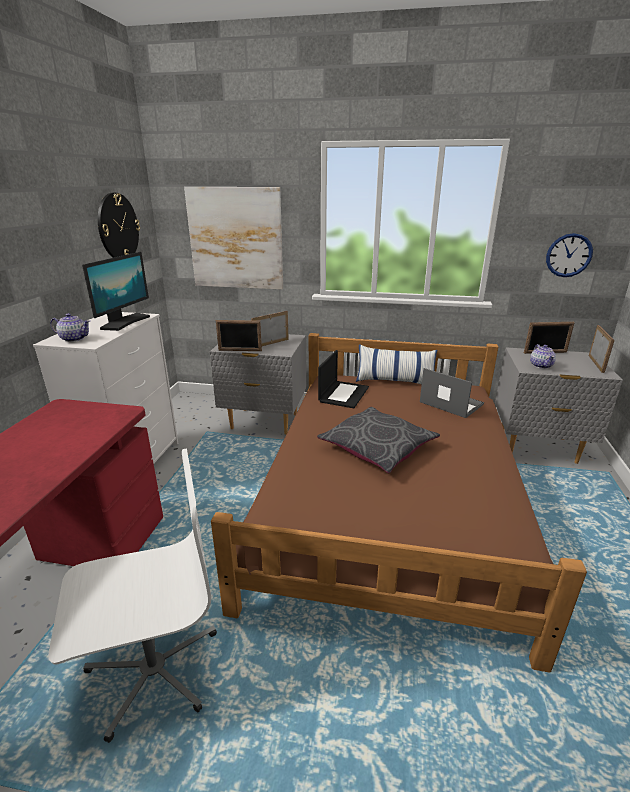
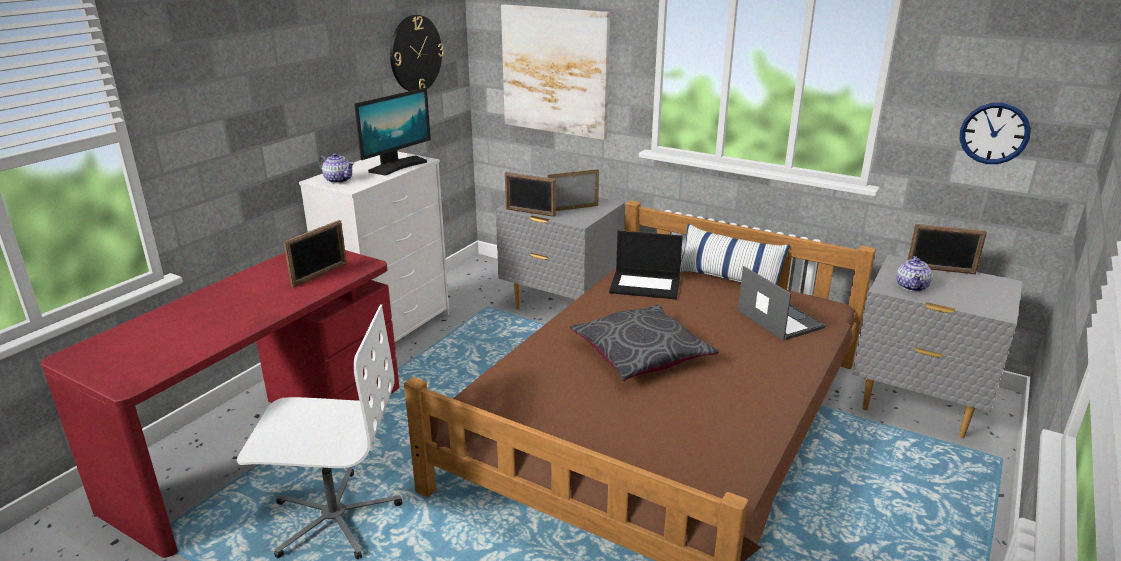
camera: 20 degrees right, 0 degrees up
(343, 394) = (646, 285): laptop -> laptop turned 60 degrees clockwise
(596, 364) = (1002, 296): picture frame -> picture frame (320, 275)

